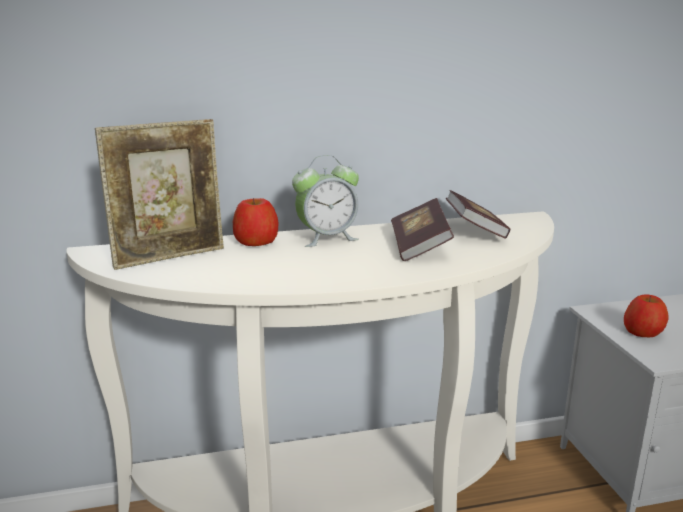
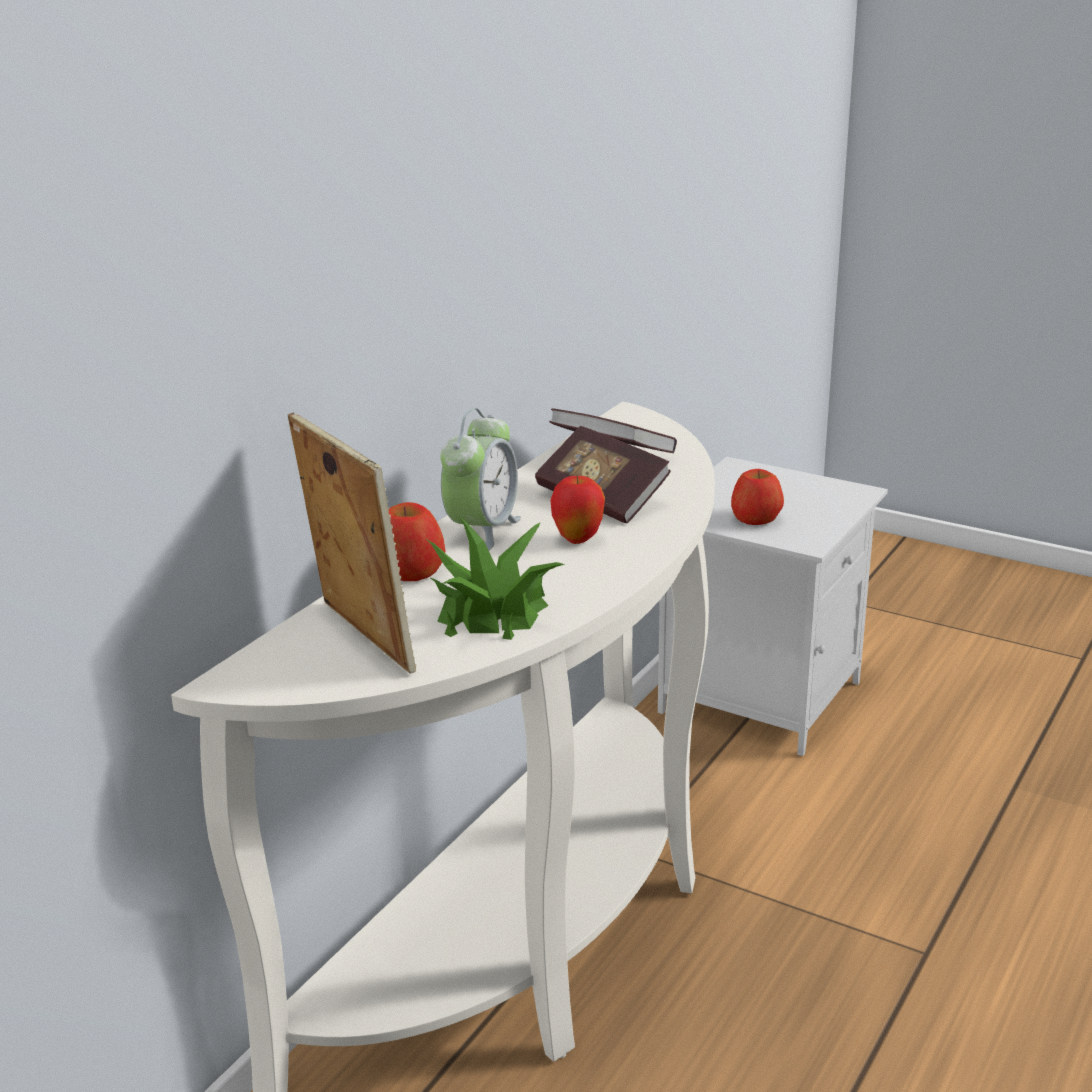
camera: 45 degrees left, 5 degrees up
(170, 257) = (359, 638): picture frame -> picture frame turned 45 degrees counterclockwise
(244, 270) = (491, 611): none -> potted plant
(361, 258) = (578, 539): none -> apple

